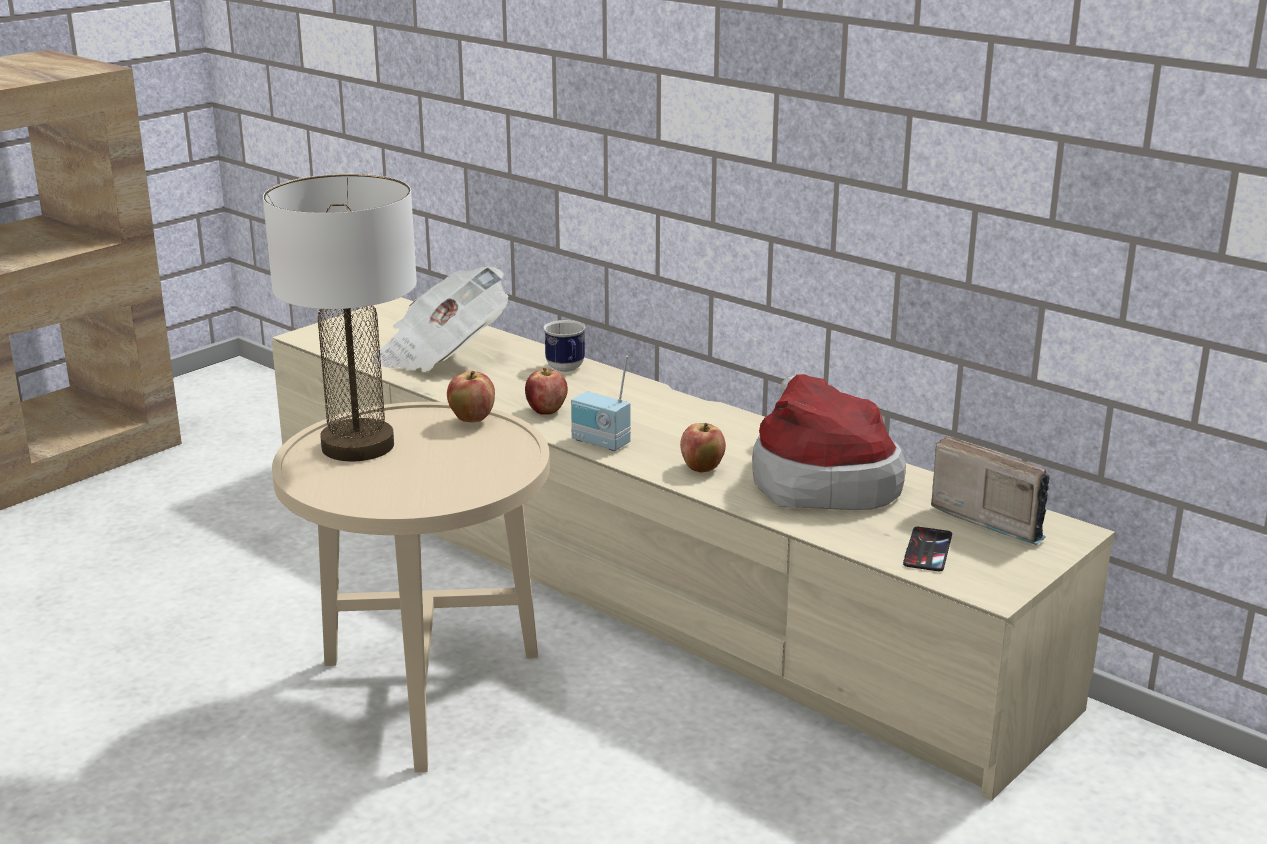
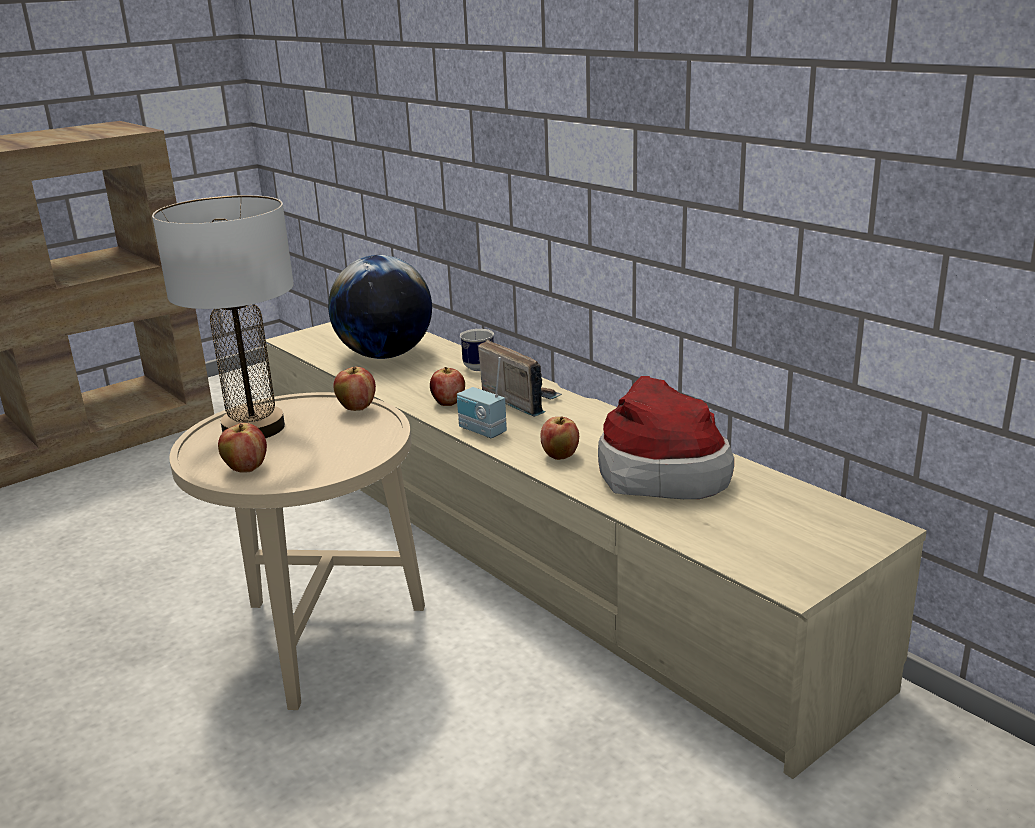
camera: 10 degrees right, 0 degrees up
(375, 491) = (246, 468): none -> apple
(441, 354) = (385, 355): newspaper -> globe
(927, 550) = (740, 540): phone -> none
(991, 517) = (809, 511): radio -> radio (520, 400)

